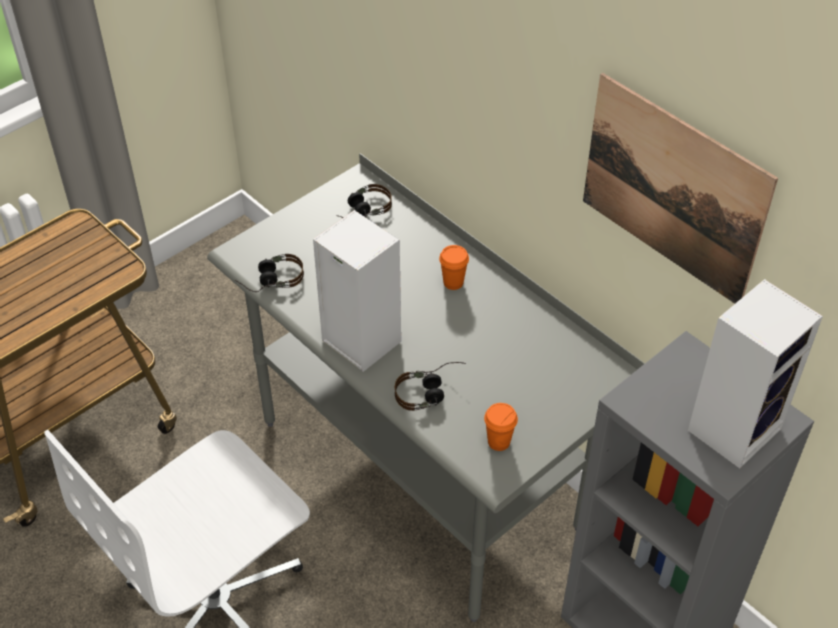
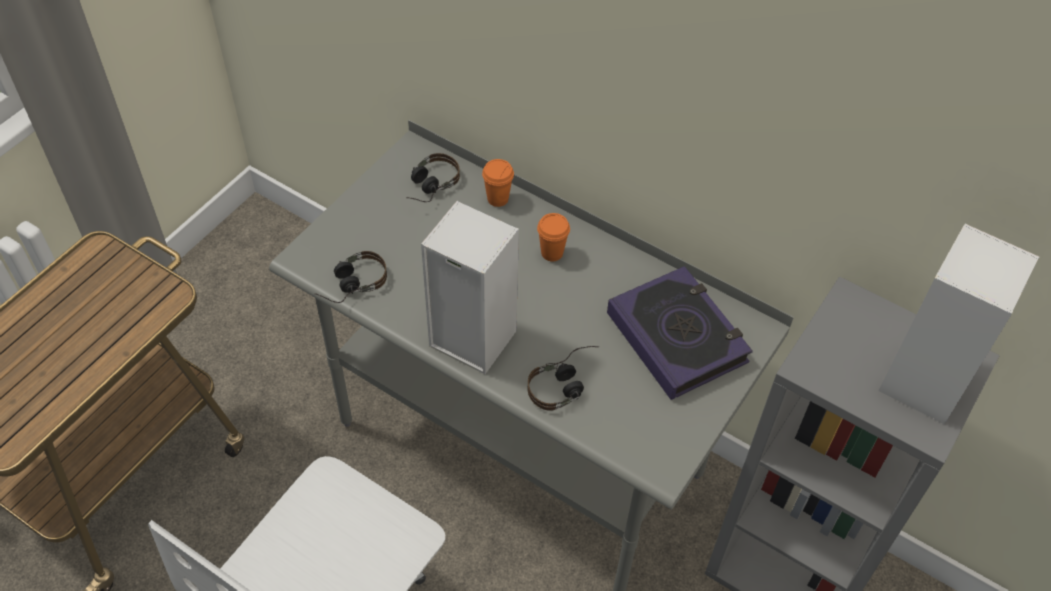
camera: 15 degrees left, 5 degrees up
(499, 442) = (655, 428): orange cup -> orange cup (498, 199)
(543, 371) = (677, 337): none -> book
(672, 189) = (824, 130): picture -> none

